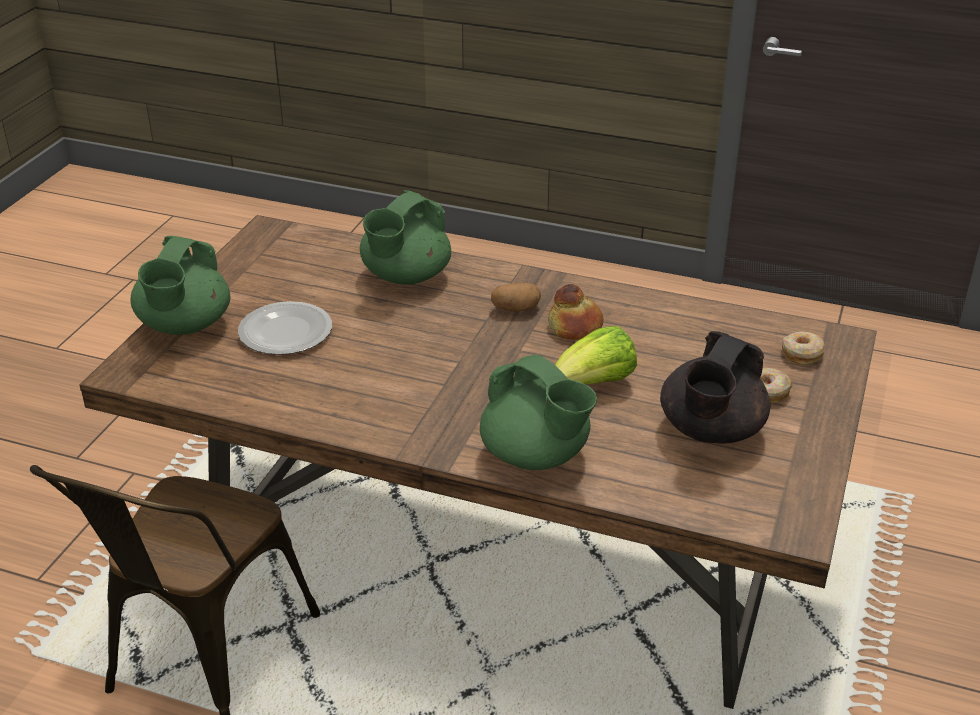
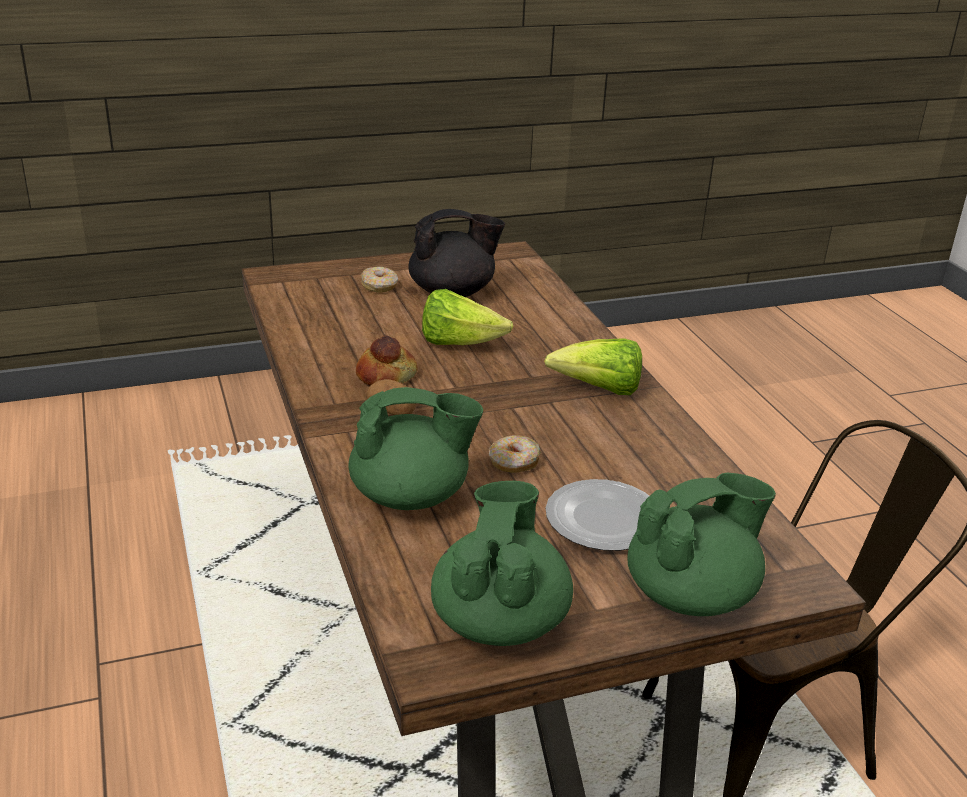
camera: 130 degrees left, 5 degrees down
(431, 419) = (599, 390): none -> lettuce
(536, 455) = (571, 338): green teapot -> green teapot (499, 620)
(801, 354) = (310, 284): donut -> donut (514, 462)

